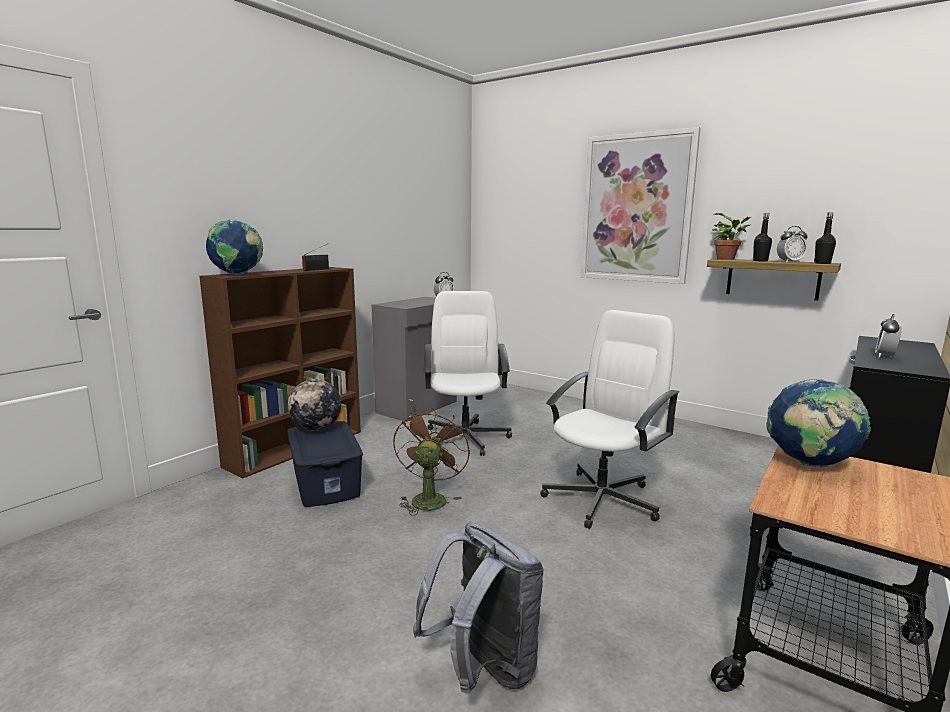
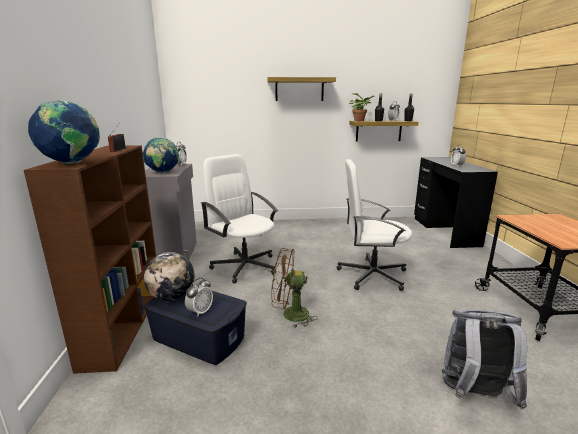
camera: 40 degrees left, 5 degrees up
(314, 447) = (200, 312): none -> alarm clock
(429, 498) = (289, 315): brown fan -> brown fan turned 60 degrees counterclockwise
(602, 499) = (371, 275): white office chair -> white office chair turned 90 degrees counterclockwise
(636, 208) = (299, 89): picture -> shelf
(809, 464) = (526, 222): globe -> globe (162, 173)

